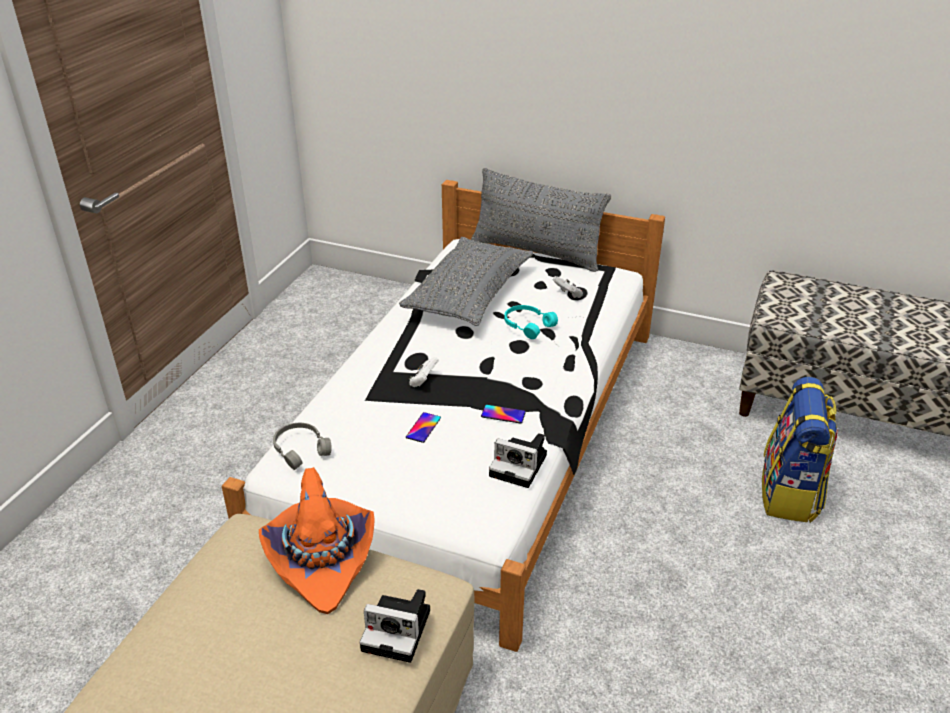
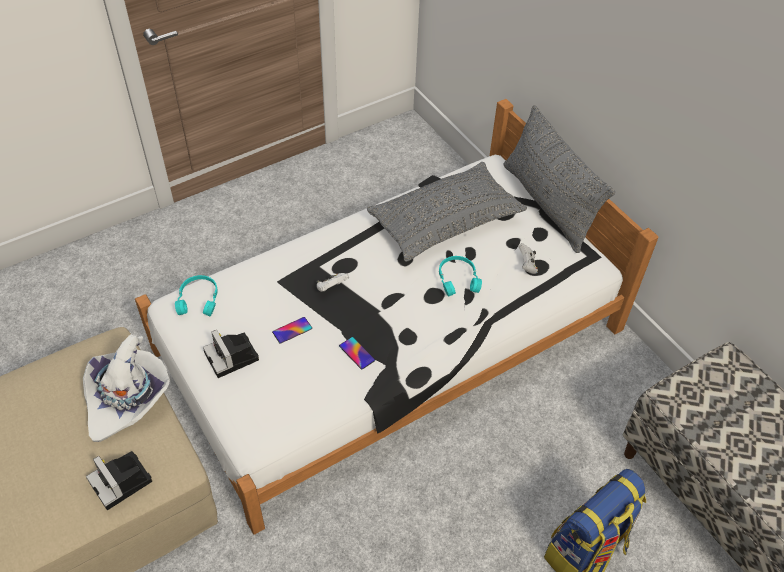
camera: 35 degrees right, 15 degrees up
(301, 449) = (199, 300): grey headphones -> turquoise headphones
(322, 557) = (127, 397): orange hat -> white hat
(520, 465) = (325, 406): camera -> camera (233, 357)

